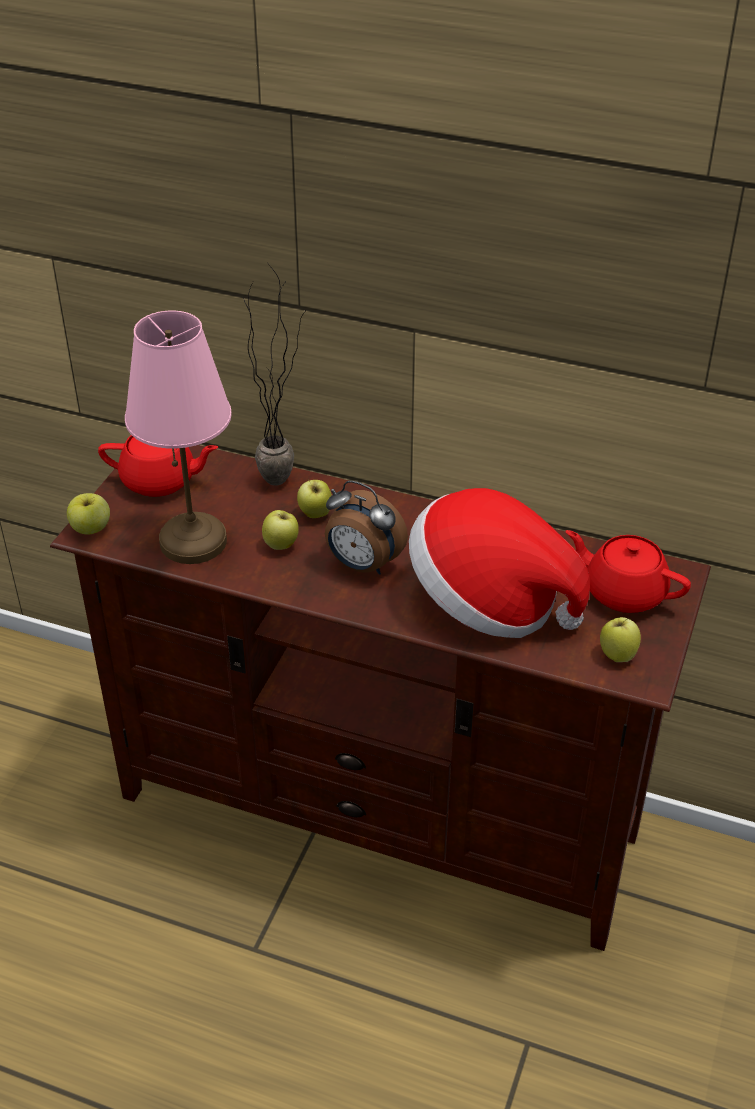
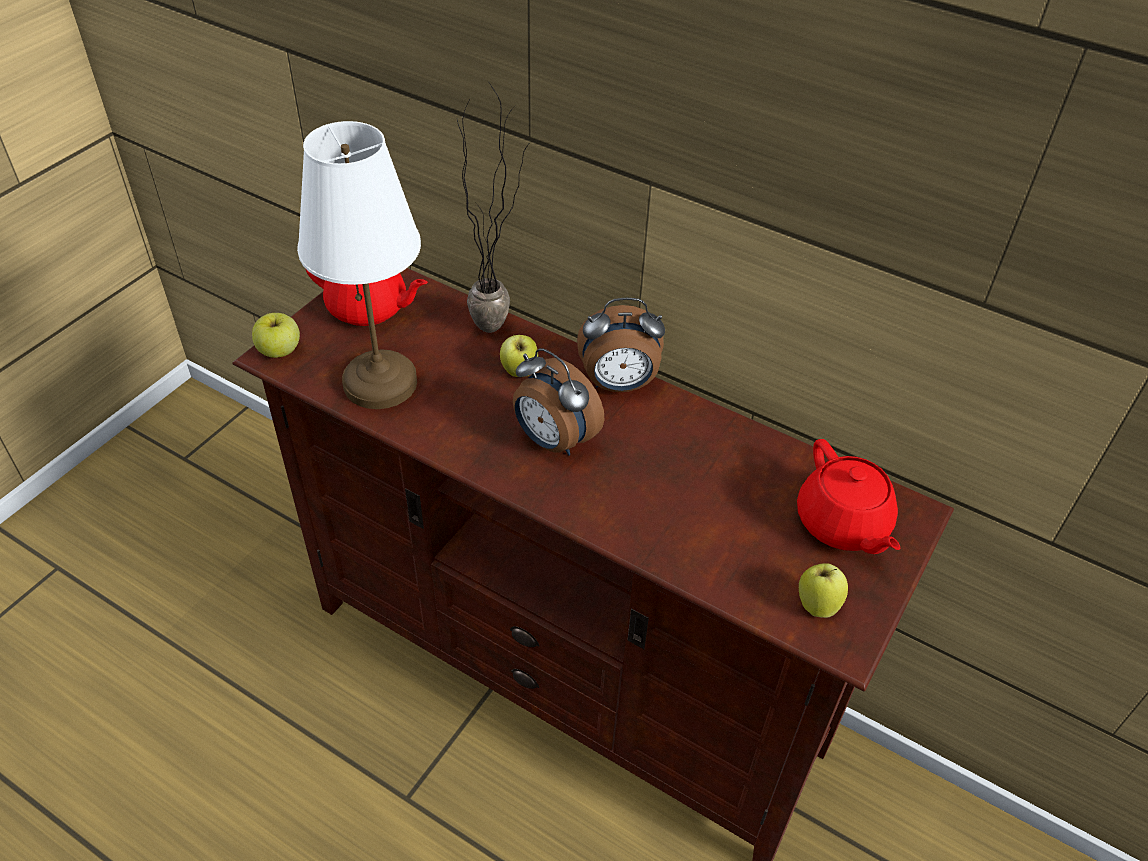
camera: 10 degrees right, 5 degrees up
(194, 541) = (382, 382): pink table lamp -> white table lamp
(281, 545) = (472, 403): apple -> none
(406, 511) = (619, 385): none -> alarm clock
(489, 601) = (683, 509): hat -> none
(623, 592) = (842, 524): red teapot -> red teapot turned 150 degrees counterclockwise

